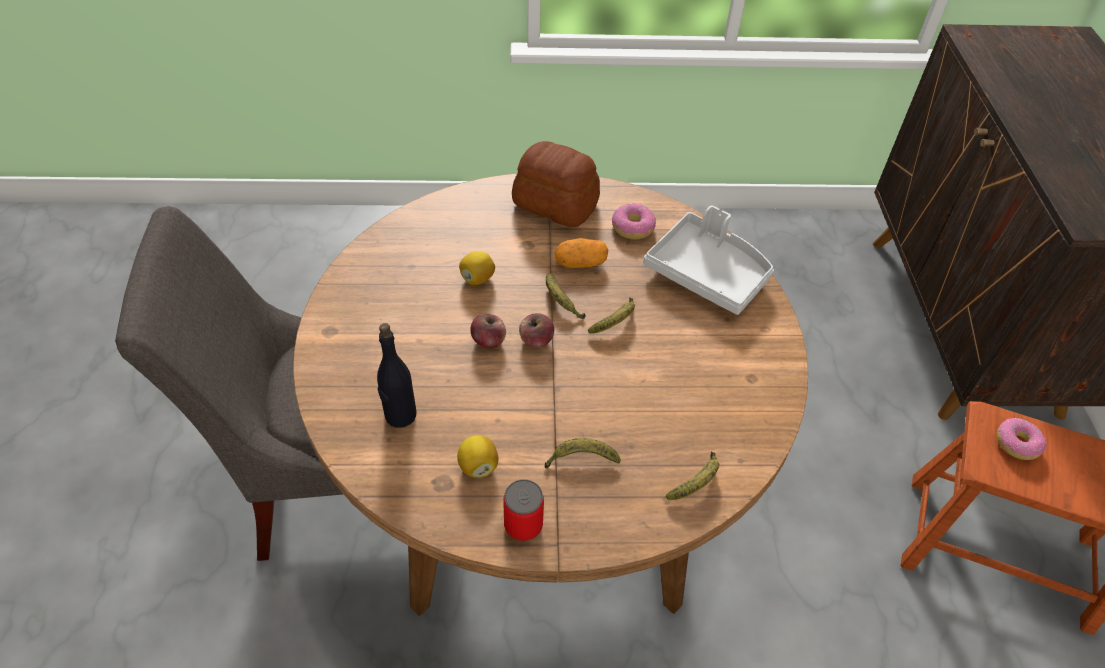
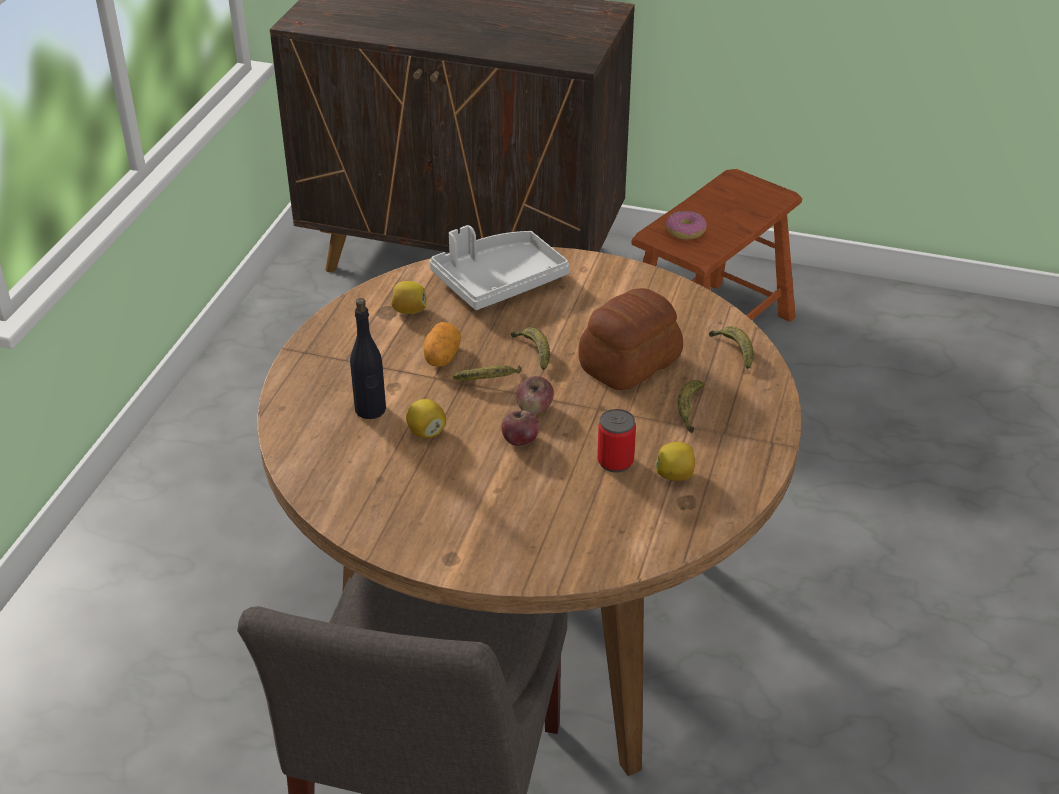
camera: 70 degrees left, 10 degrees down
(400, 415) = (594, 518): black bottle -> black bottle (370, 410)
(523, 525) = (747, 459): can -> can (615, 461)
(555, 203) = (338, 353): bread -> bread (628, 363)
(633, 227) = (409, 310): donut -> lemon

